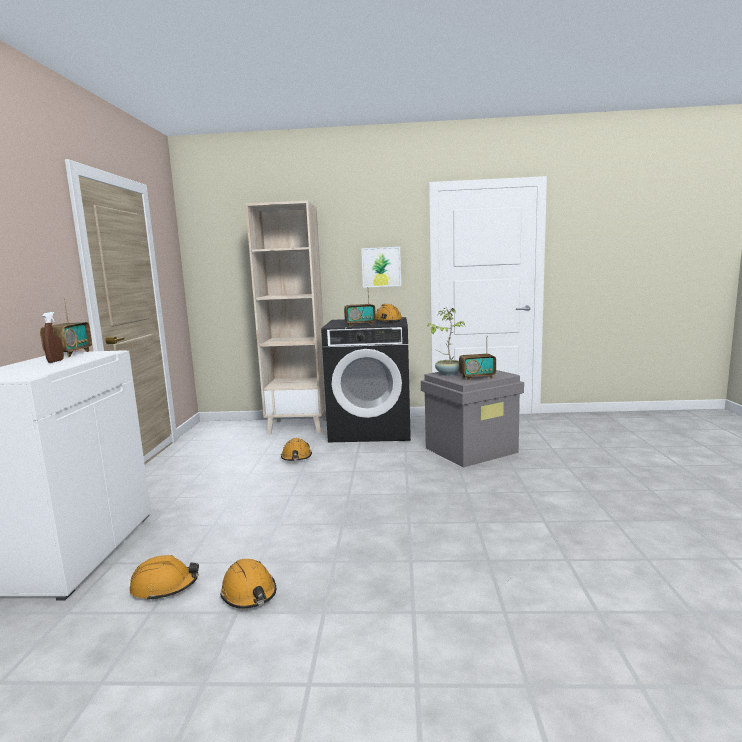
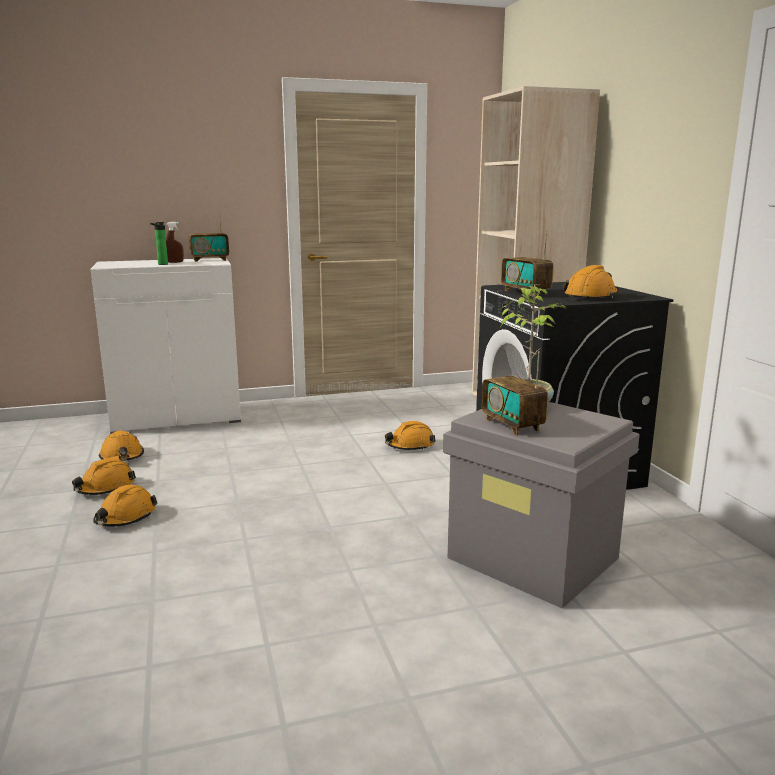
camera: 70 degrees right, 5 degrees up
(64, 363) = (161, 264): none -> bottle
(334, 577) = (125, 517): none -> orange hard hat
(381, 267) = (660, 197): picture -> none

